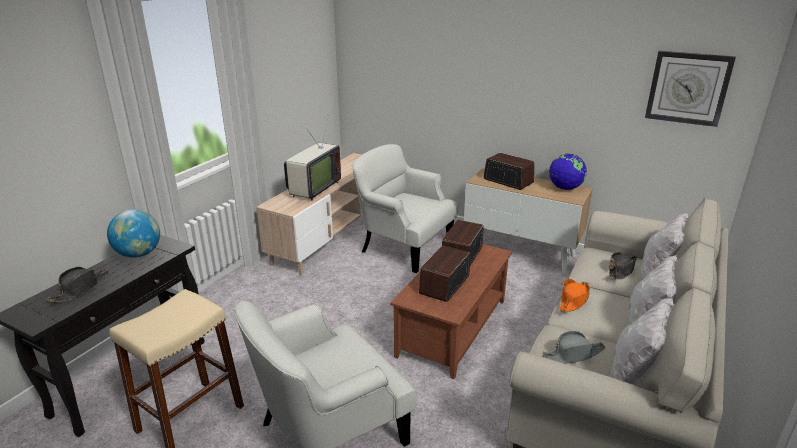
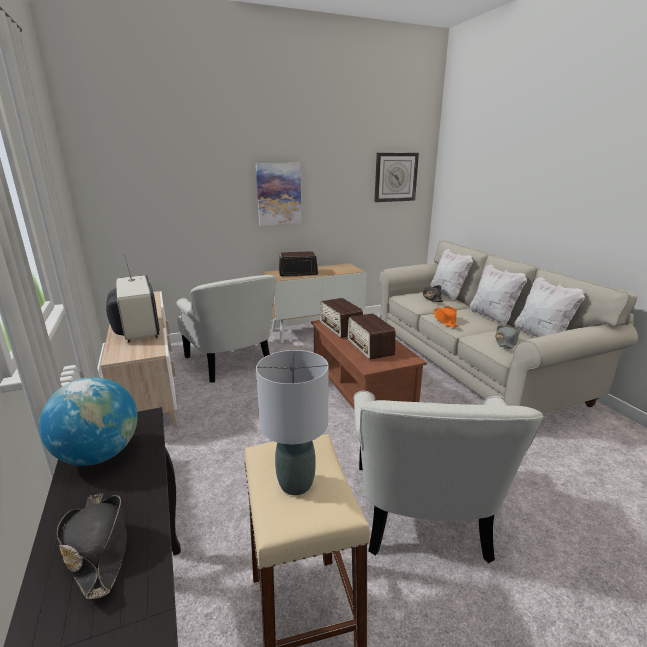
camera: 50 degrees left, 5 degrees down
(162, 317) = (296, 484): none -> grey table lamp
(403, 246) = (231, 361): white armchair -> white armchair turned 105 degrees counterclockwise
(512, 86) = (279, 194): none -> picture
(565, 188) = (337, 267): globe -> none

